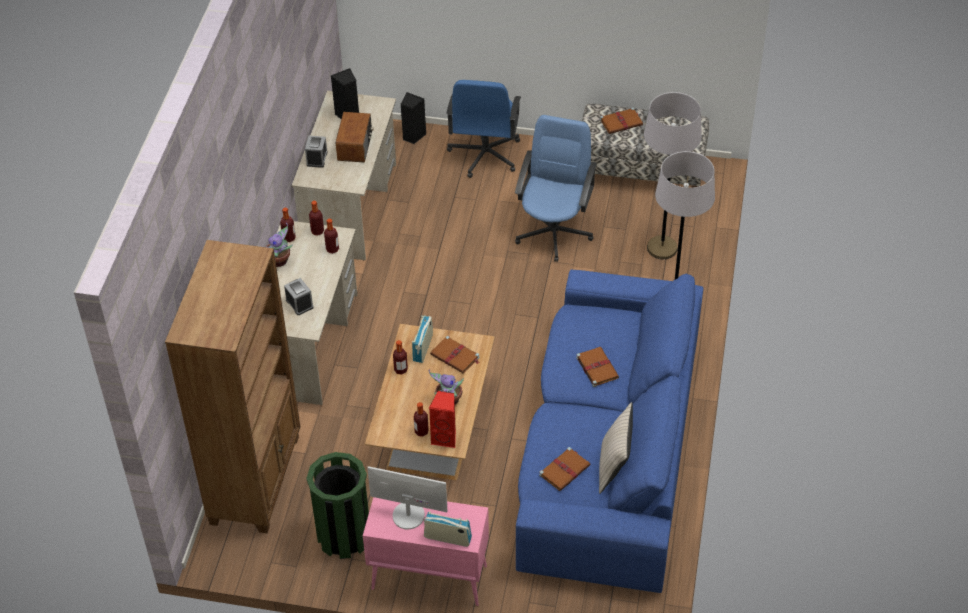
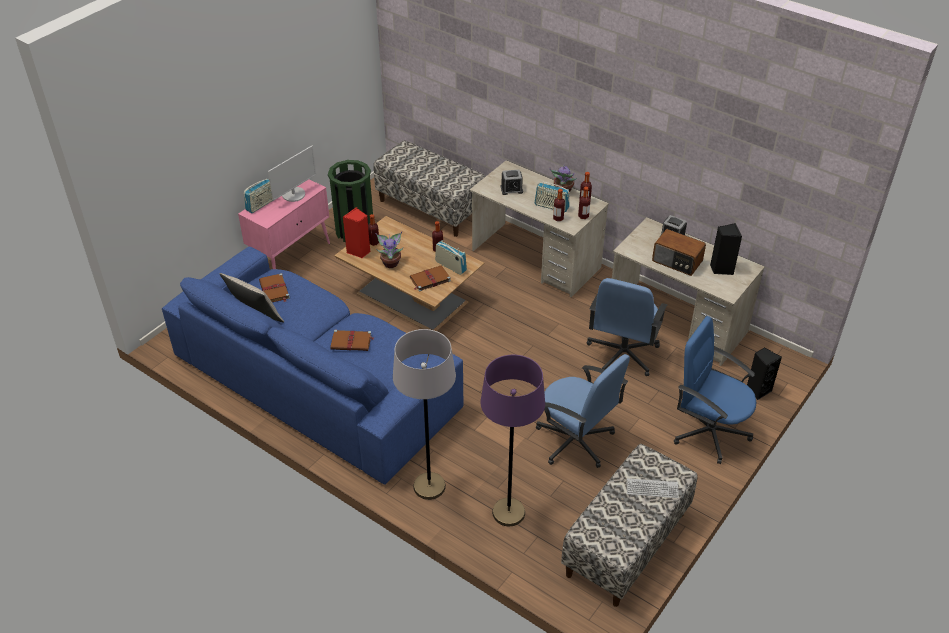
camera: 115 degrees right, 5 degrees down
(256, 479) = (430, 208): brown bookcase -> bench
(313, 261) = (551, 206): none -> radio
(421, 233) = (622, 354): none -> blue office chair
(621, 122) = (652, 489): brown book -> keyboard
(662, 248) = (508, 513): grey floor lamp -> purple floor lamp

